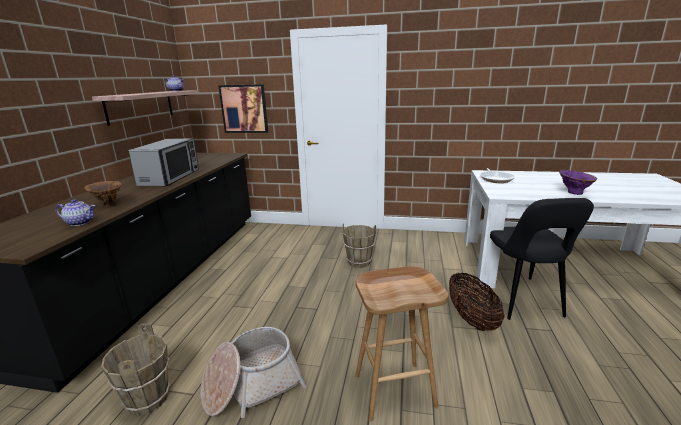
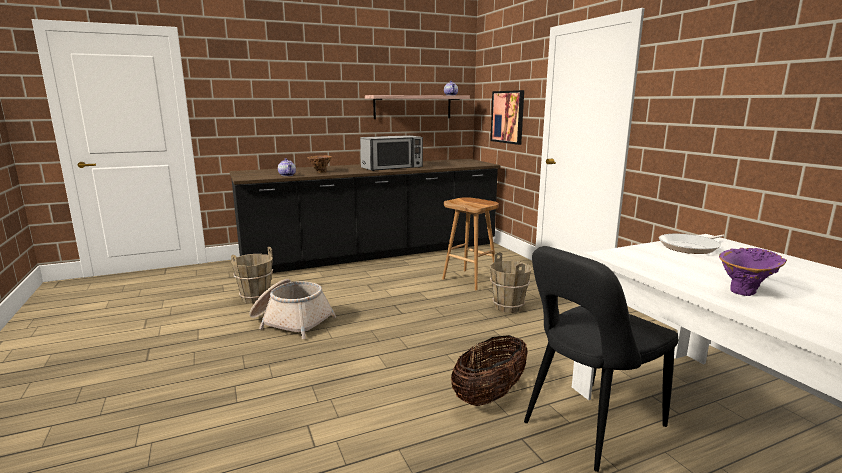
camera: 55 degrees right, 5 degrees down
(395, 389) = (333, 376): brown stool -> brown stool (471, 280)

